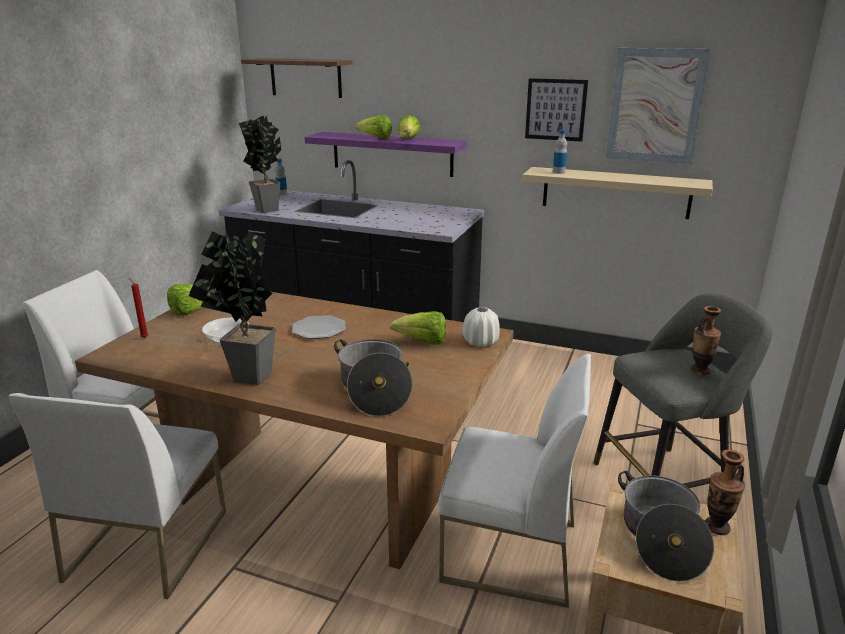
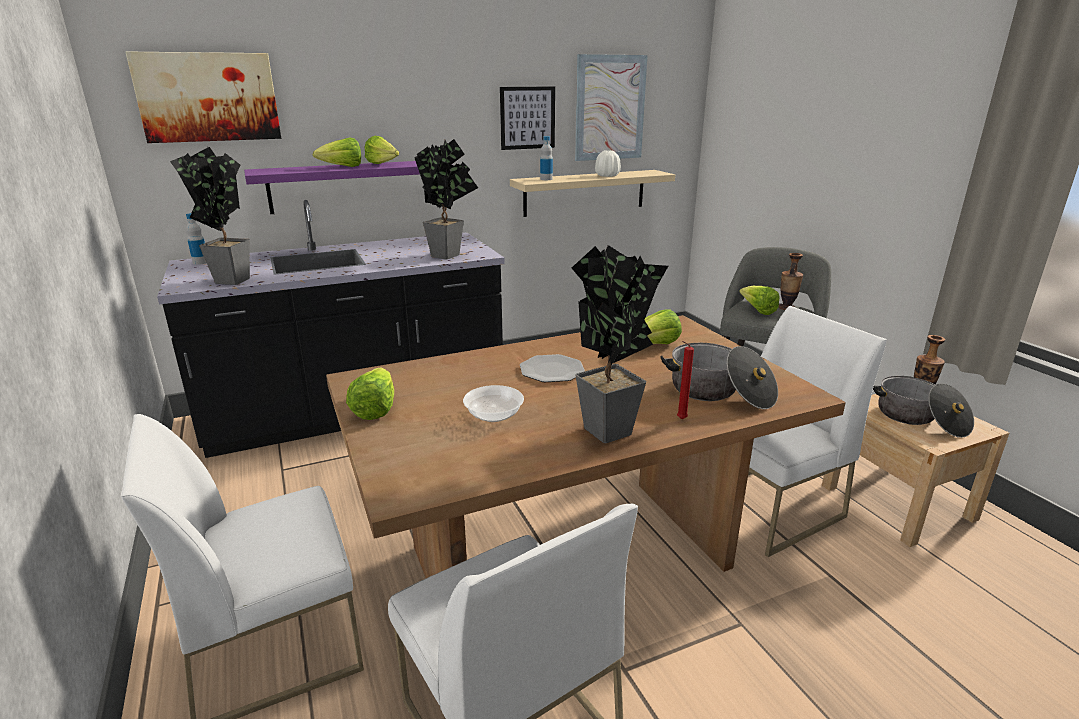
camera: 45 degrees left, 0 degrees up
(143, 338) = (394, 457): red candle -> red candle (680, 419)
(305, 77) = (208, 97): shelf -> picture
(421, 225) = (450, 255): none -> potted plant
(480, 342) = (687, 330): white vase -> white vase (607, 176)
(659, 361) = (757, 311): none -> lettuce

